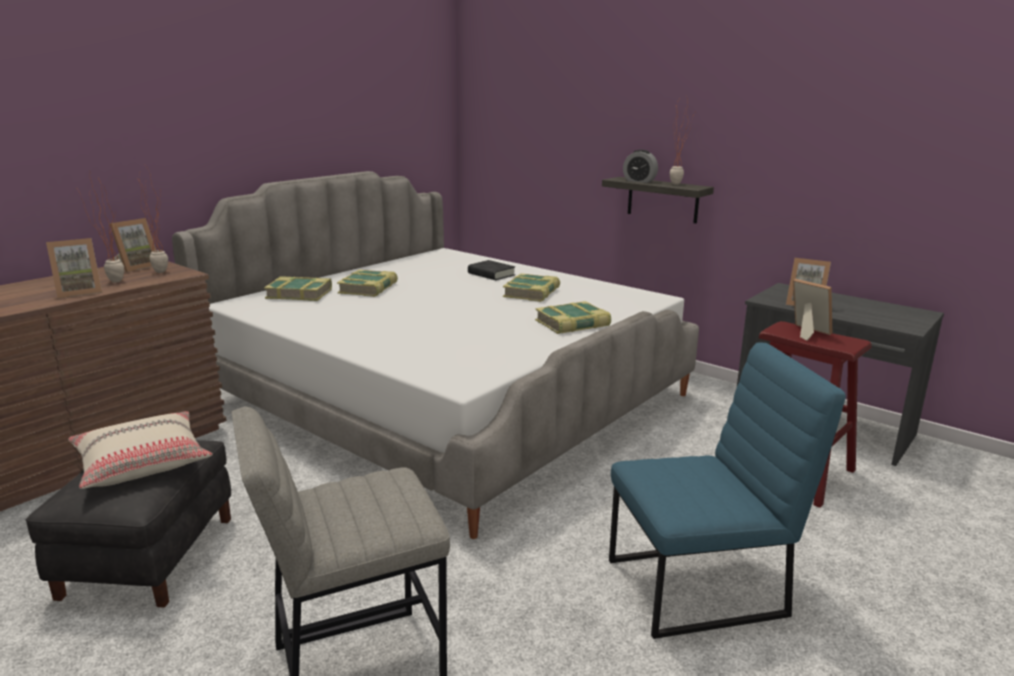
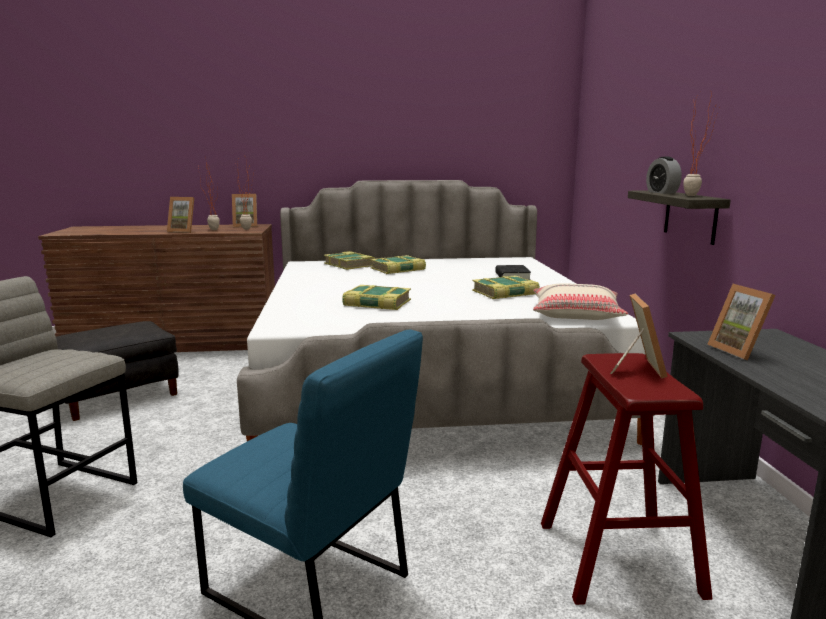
camera: 45 degrees right, 5 degrees down
(142, 462) = (118, 331): beige pillow -> beige pillow (576, 314)
(572, 324) = (470, 317): book -> book (377, 303)

